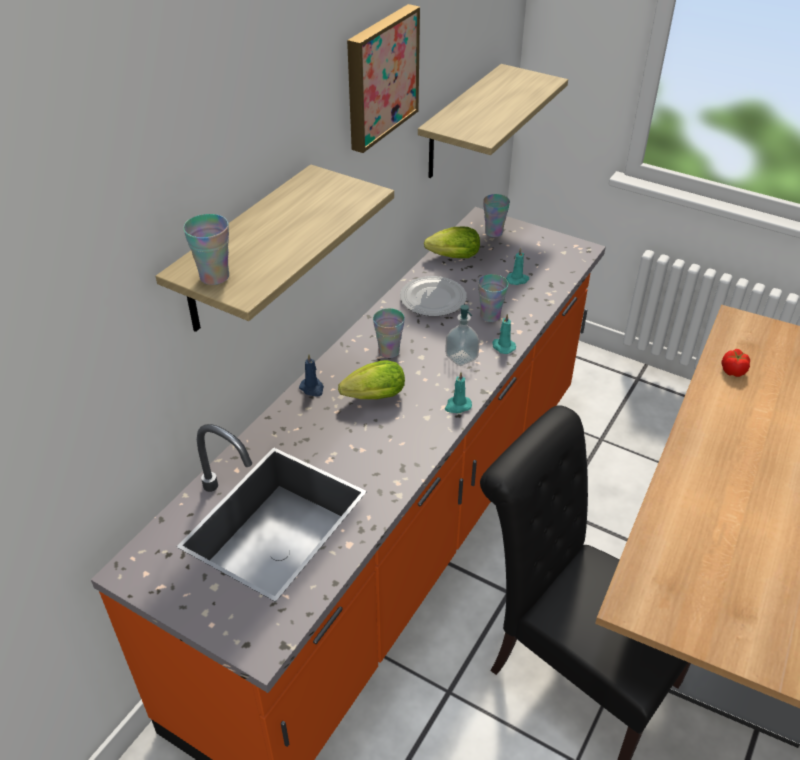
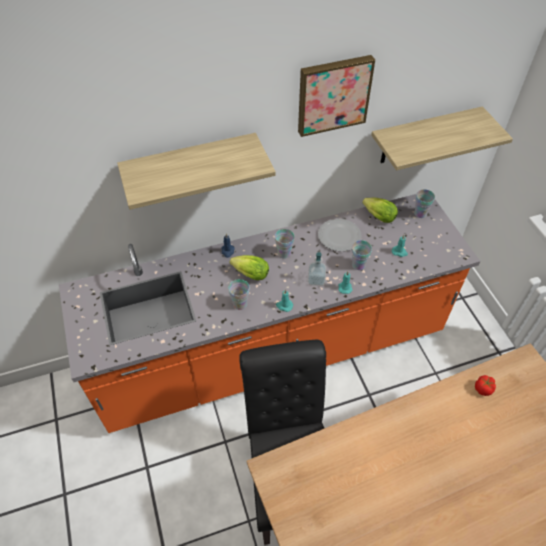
camera: 40 degrees right, 10 degrees up
(214, 277) = (137, 177): cup -> cup (240, 304)

